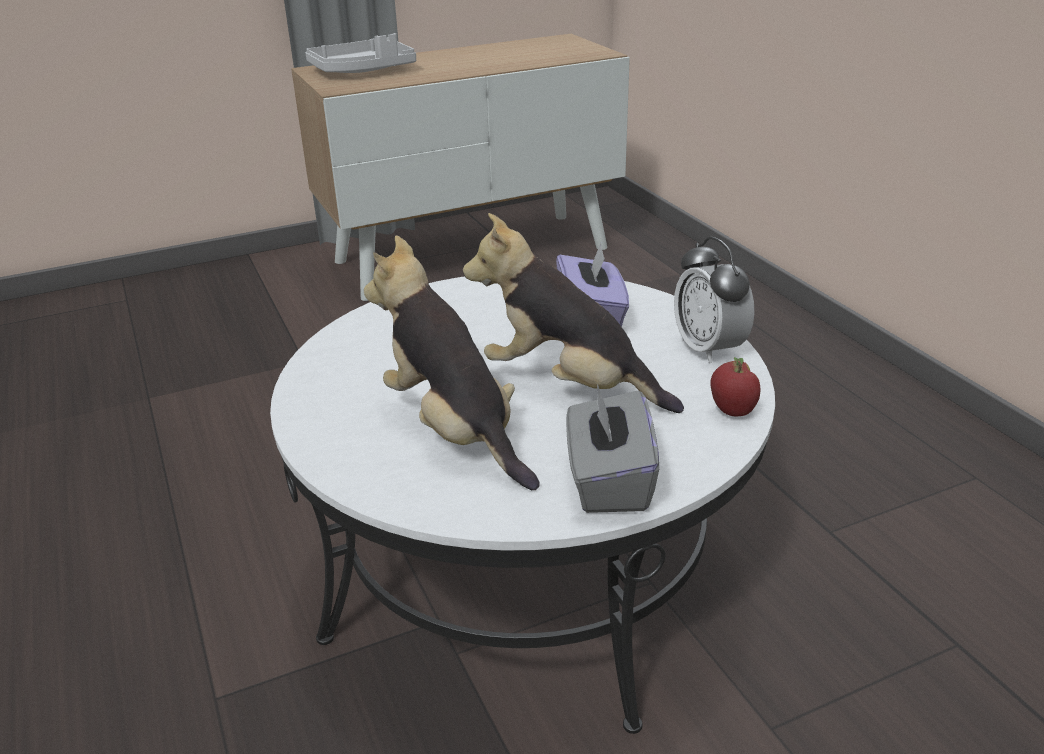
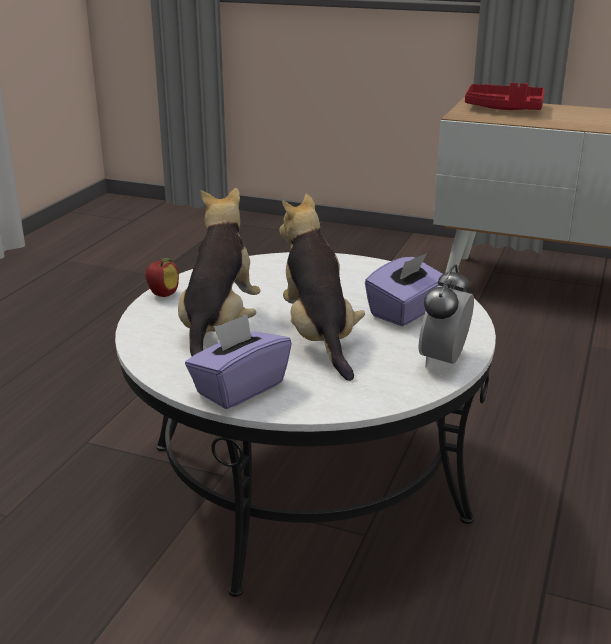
camera: 45 degrees right, 5 degrees down
(363, 71) = (504, 109): grey tray -> red tray
(608, 481) = (239, 388): grey tissue box -> purple tissue box
(732, 411) = (379, 396): apple -> apple (163, 294)

